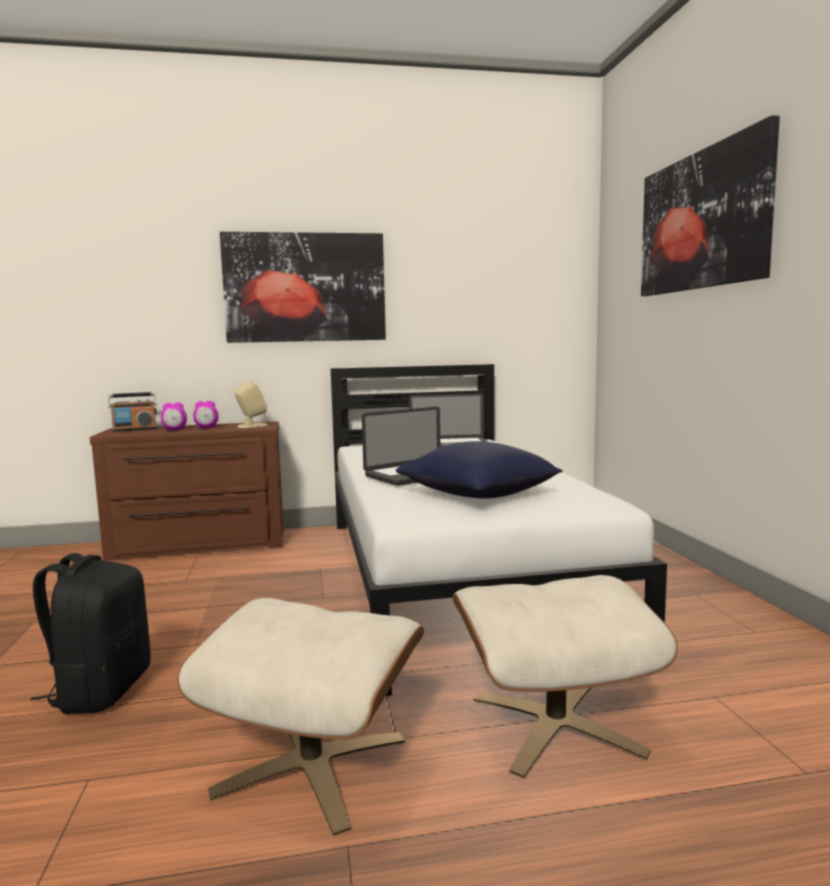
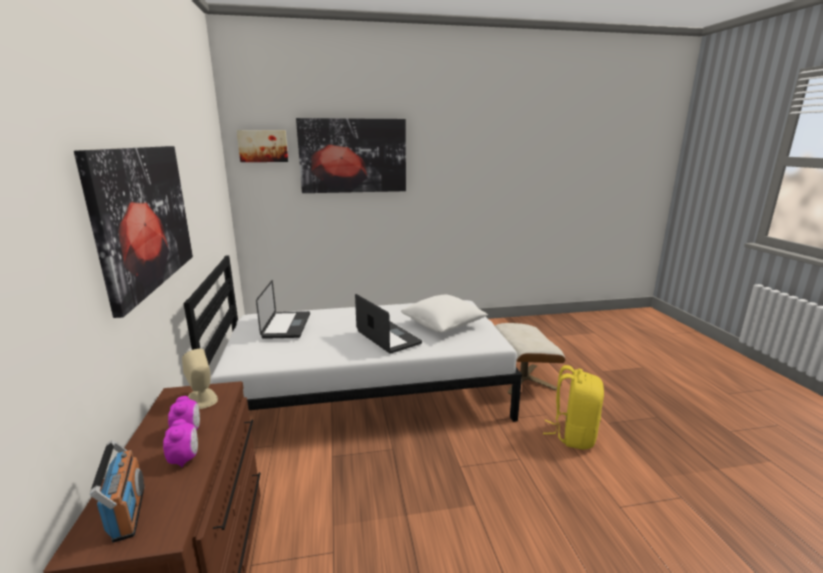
camera: 90 degrees left, 10 degrees up
(100, 691) = (546, 537): black backpack -> none
(312, 765) = (573, 434): beige ottoman -> yellow backpack
(478, 496) = (443, 325): blue pillow -> white pillow
(622, 231) = (263, 146): none -> picture

